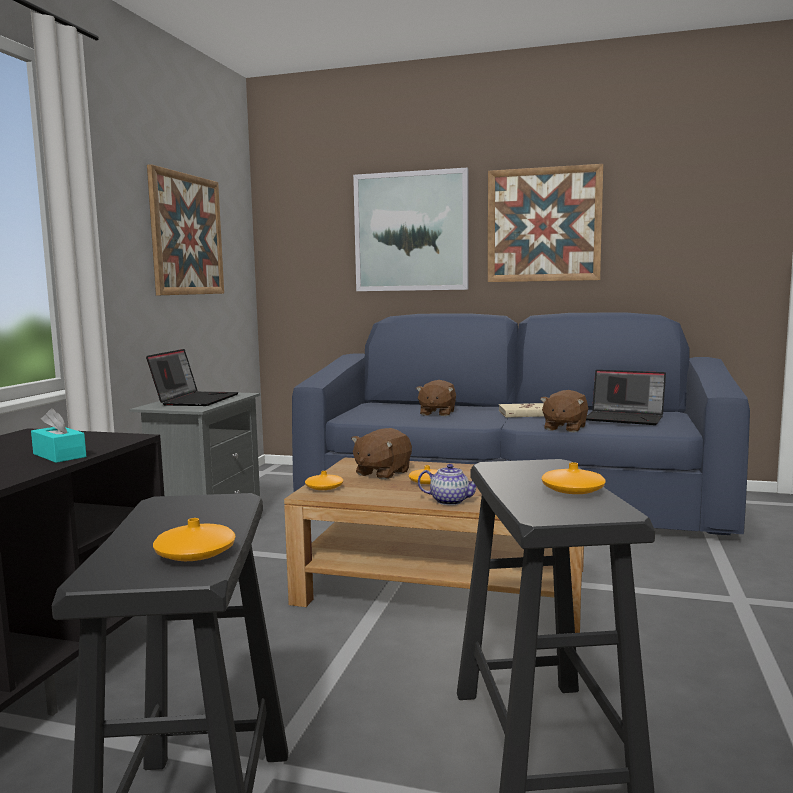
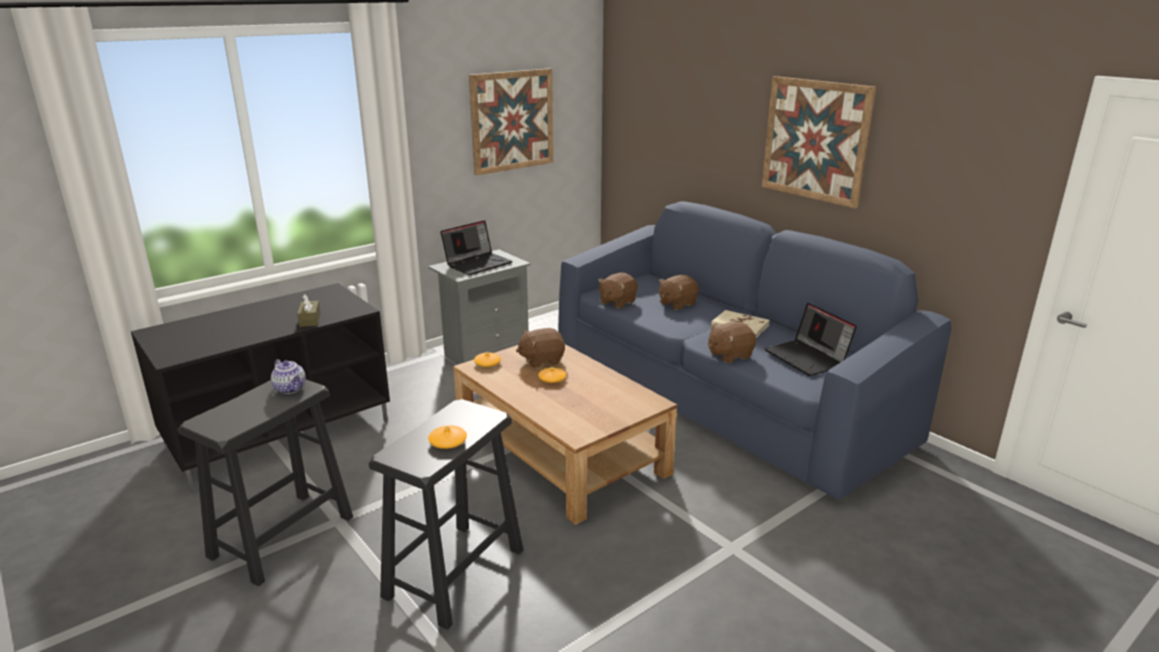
camera: 35 degrees right, 15 degrees up
(59, 455) = (310, 319): turquoise tissue box -> brown tissue box
(195, 553) = (241, 421): orange vase -> none
(379, 420) = (617, 302): none -> brown plush toy
(411, 231) = (709, 124): picture -> none
(451, 501) = (533, 402): teapot -> teapot (291, 389)

